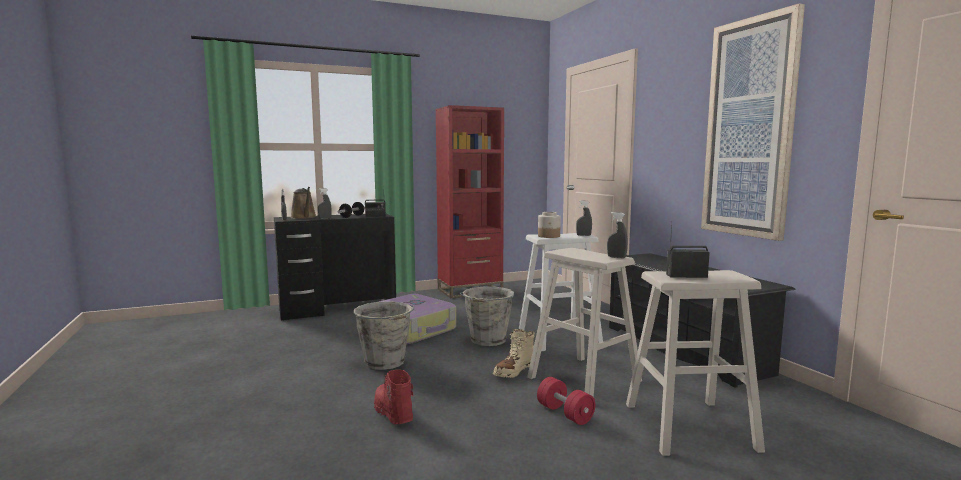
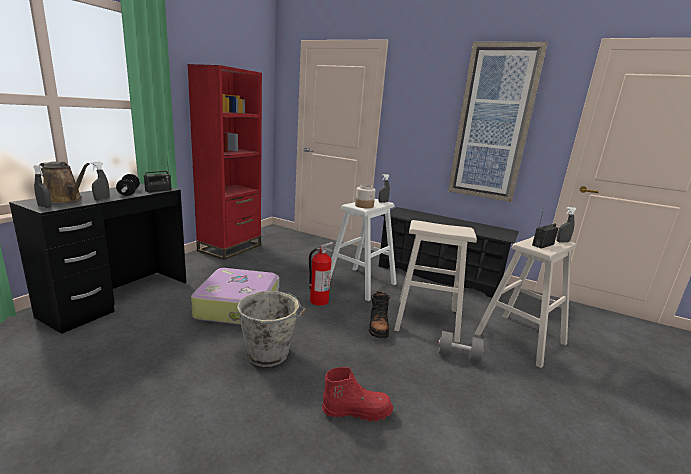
camera: 40 degrees left, 10 degrees up
(392, 412) = (356, 411): red boot -> red boot turned 150 degrees clockwise
(487, 340) = (318, 301): grey bucket -> fire extinguisher
(514, 370) = (378, 327): beige boot -> black boot
(565, 413) = (458, 356): red dumbbell -> grey dumbbell
(616, 257) = (465, 229): grey spray bottle -> grey spray bottle (562, 242)

